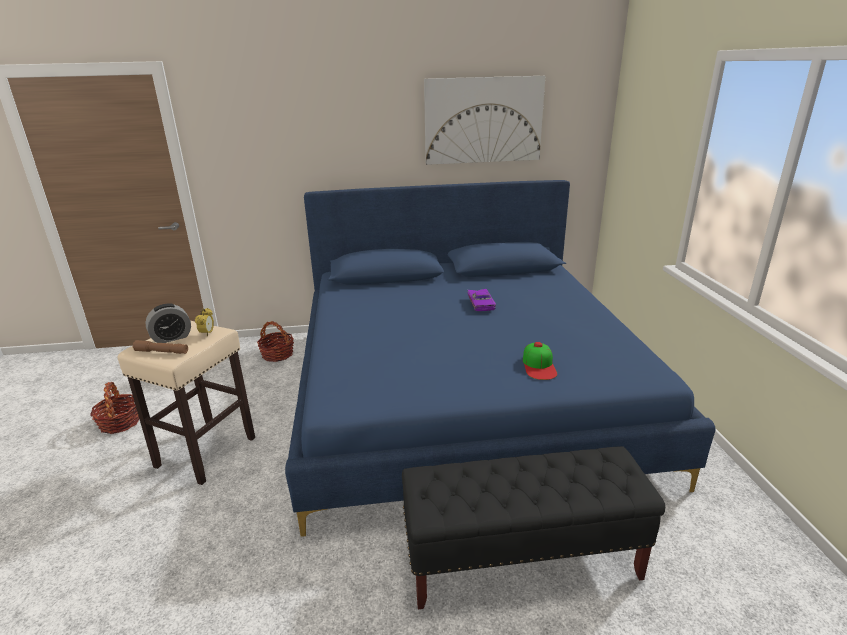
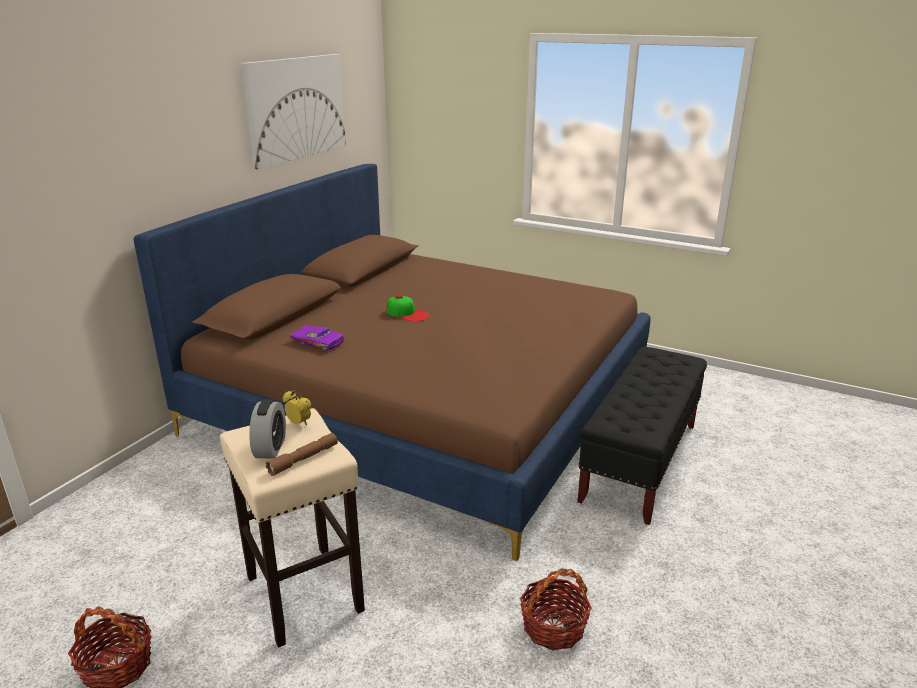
camera: 55 degrees left, 0 degrees up
(277, 354) = (168, 481): basket -> basket (553, 627)
(463, 393) = (425, 402): blue bed -> brown bed
(482, 304) = (422, 300): purple toy car -> purple toy car (318, 342)
(539, 365) = (553, 319): cap -> cap (407, 313)

